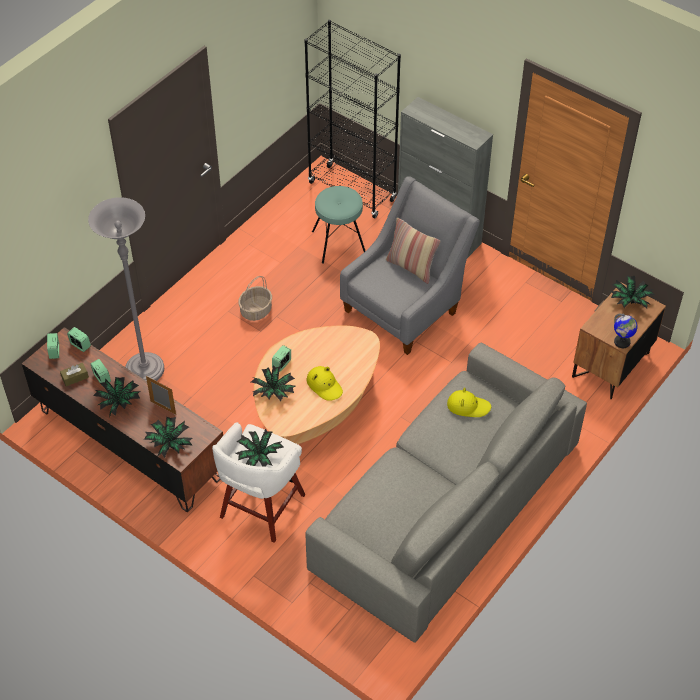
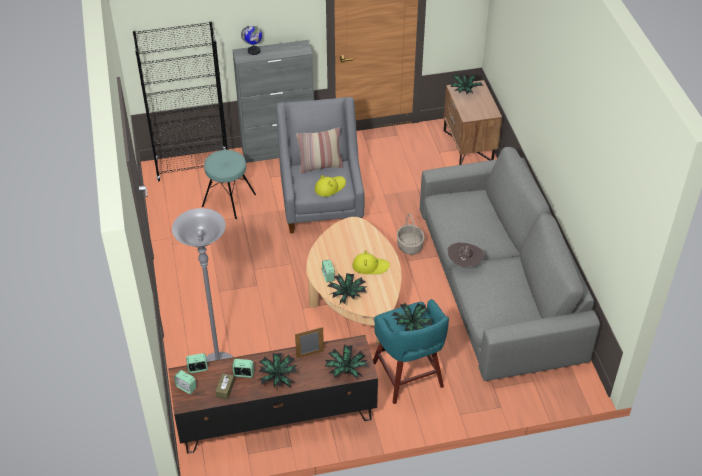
camera: 50 degrees left, 5 degrees down
(256, 310) = (236, 276): basket -> basket (409, 246)
(261, 508) = (408, 377): white stool -> turquoise stool
(403, 453) = (464, 263): none -> brown hat
(468, 406) = (459, 210): yellow hat -> yellow hat (330, 187)
(622, 342) = (492, 113): globe -> globe (254, 51)

